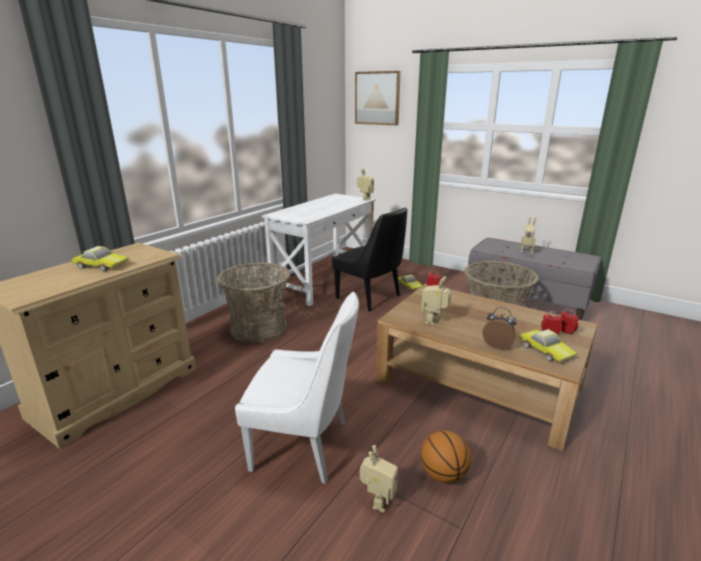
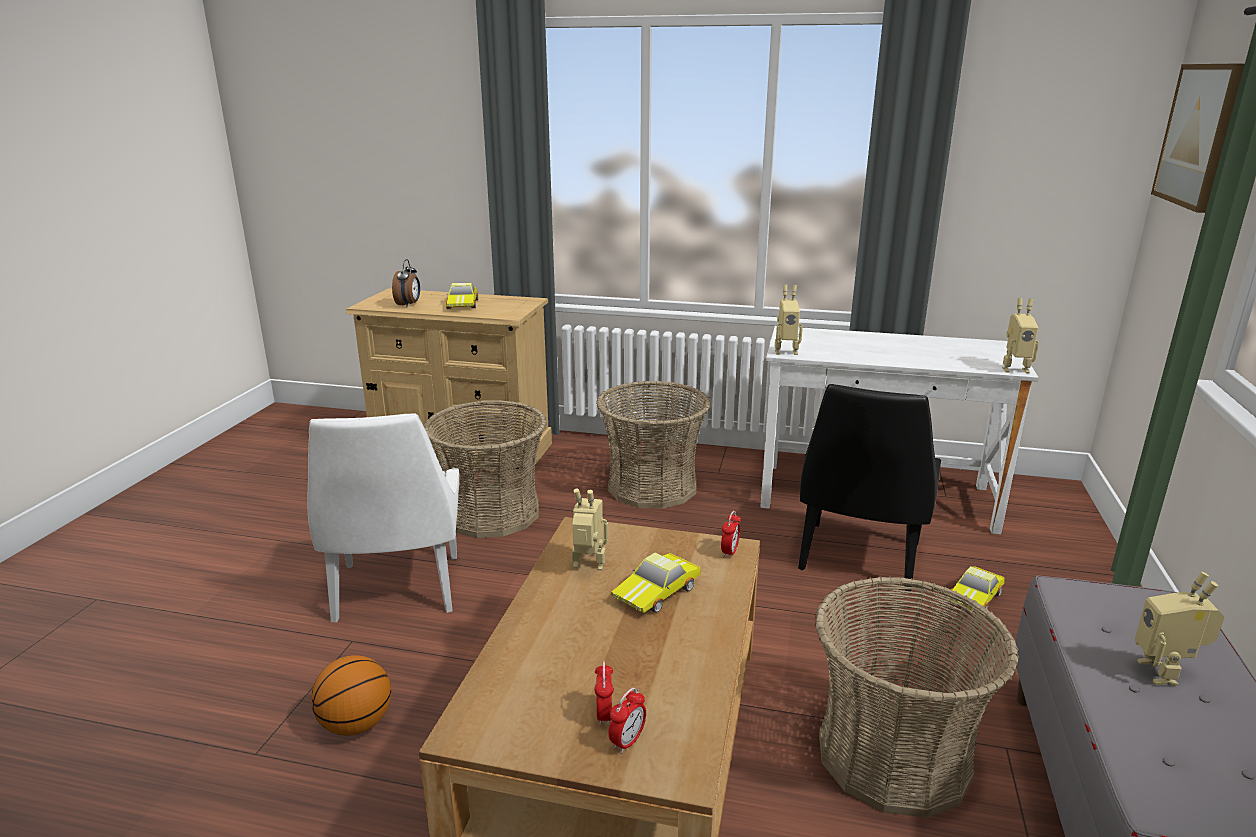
camera: 70 degrees right, 0 degrees up
(233, 390) = (491, 513): none -> basket
(377, 501) = (304, 669): toy robot -> toy robot (785, 351)
(497, 345) = (525, 643): alarm clock -> alarm clock (409, 305)
(546, 350) = (526, 707): toy car -> toy car (658, 592)

